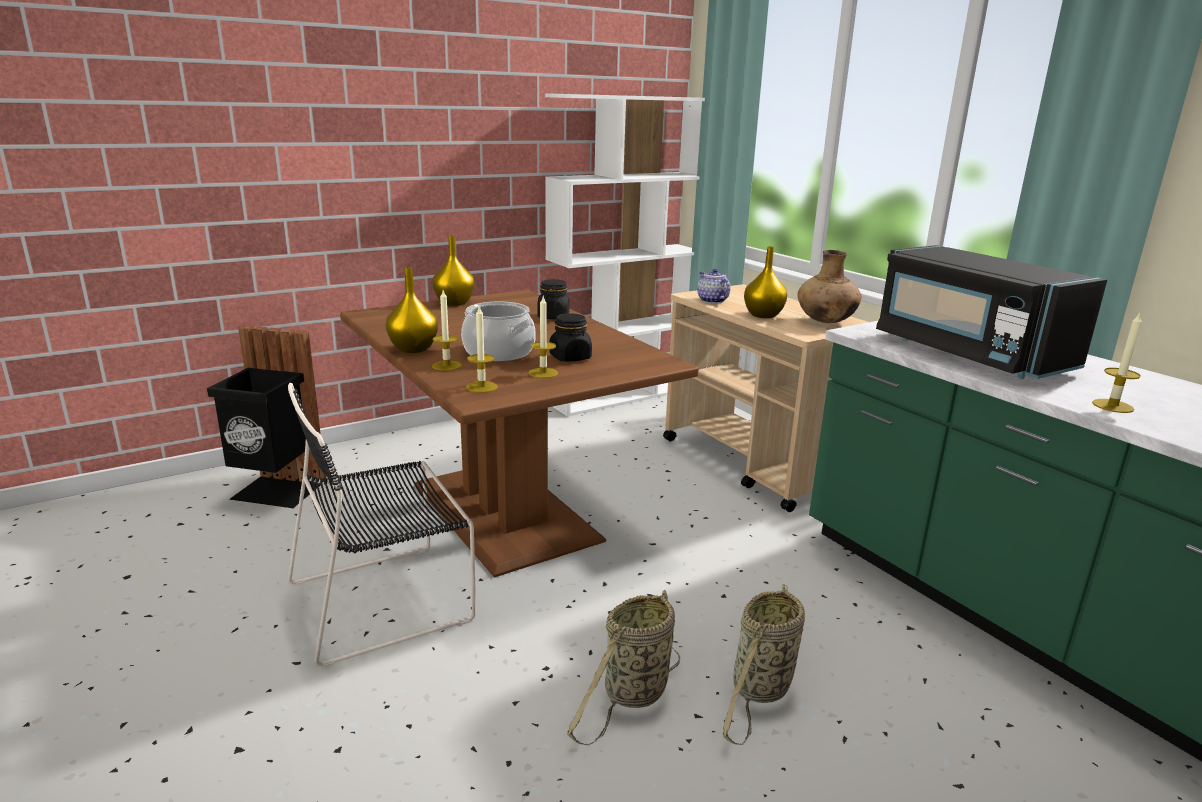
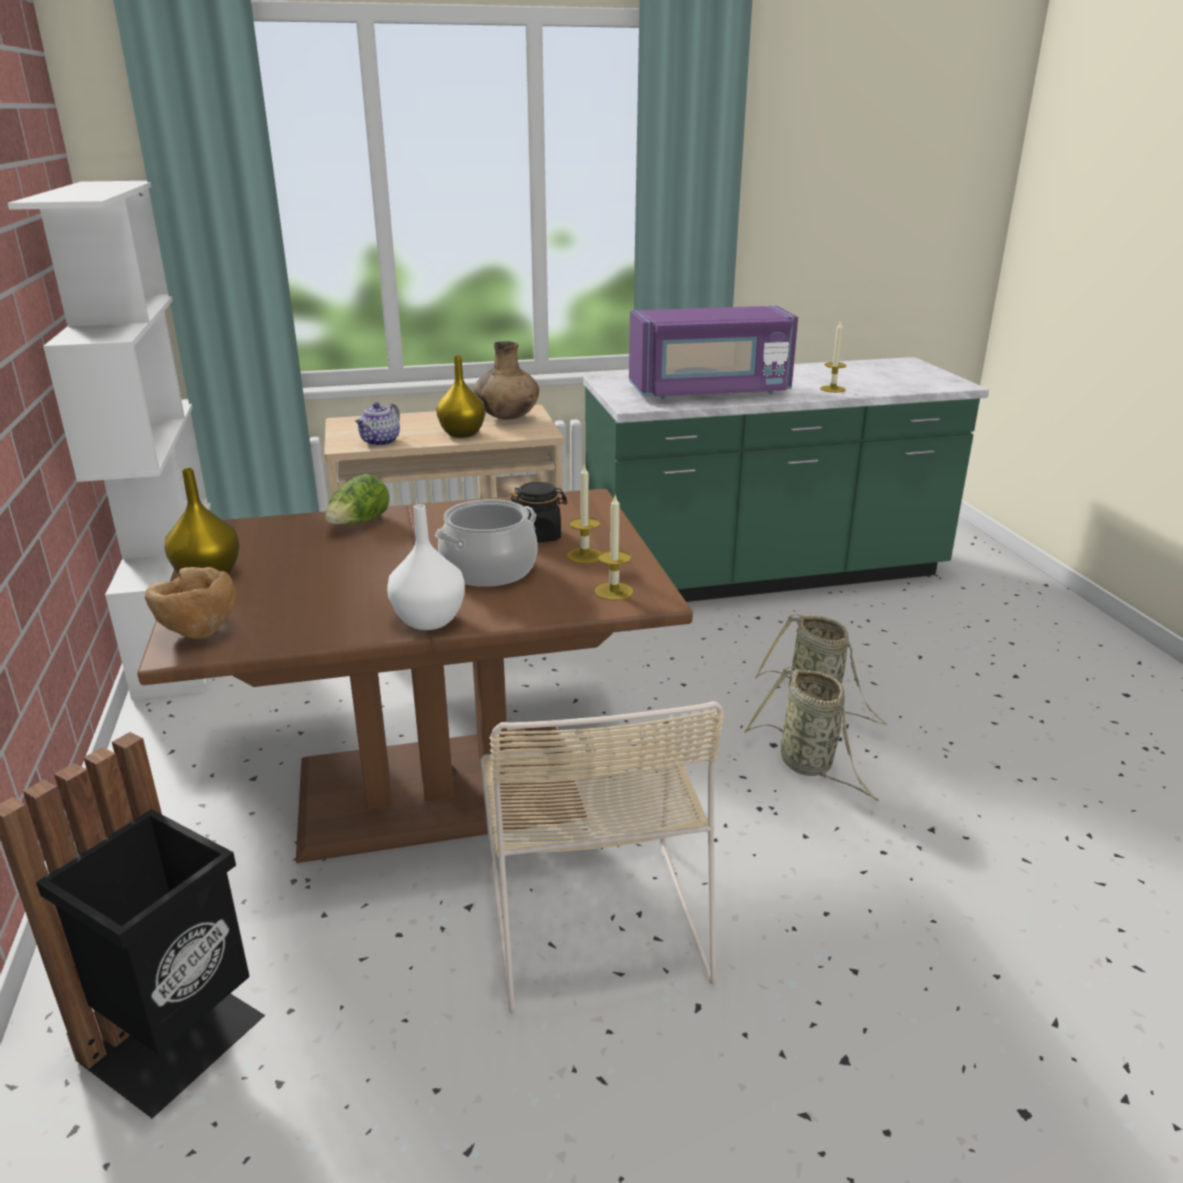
camera: 70 degrees left, 5 degrees up
(382, 312) = (198, 633): none -> brown bowl
(387, 599) = (593, 914): black chair -> beige chair
(413, 349) = (430, 621): yellow vase -> white vase
(446, 365) = (520, 604): candle -> none
(553, 316) = (358, 523): black jar -> lettuce
(711, 300) = (380, 442): teapot -> teapot turned 60 degrees counterclockwise
(967, 353) = (709, 392): black microwave -> purple microwave

